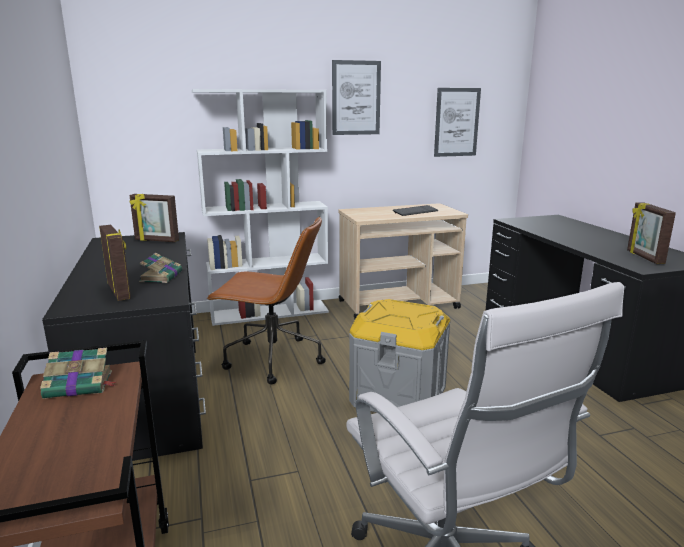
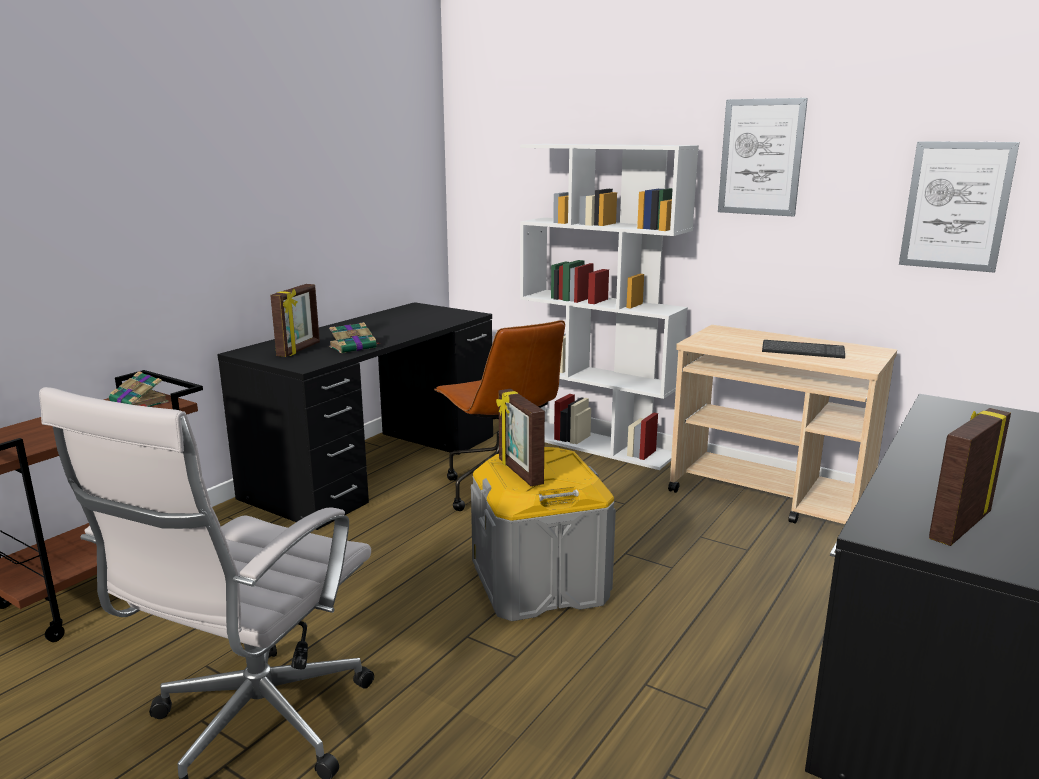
camera: 50 degrees right, 0 degrees up
(156, 240) = (445, 316): picture frame -> picture frame (519, 472)

